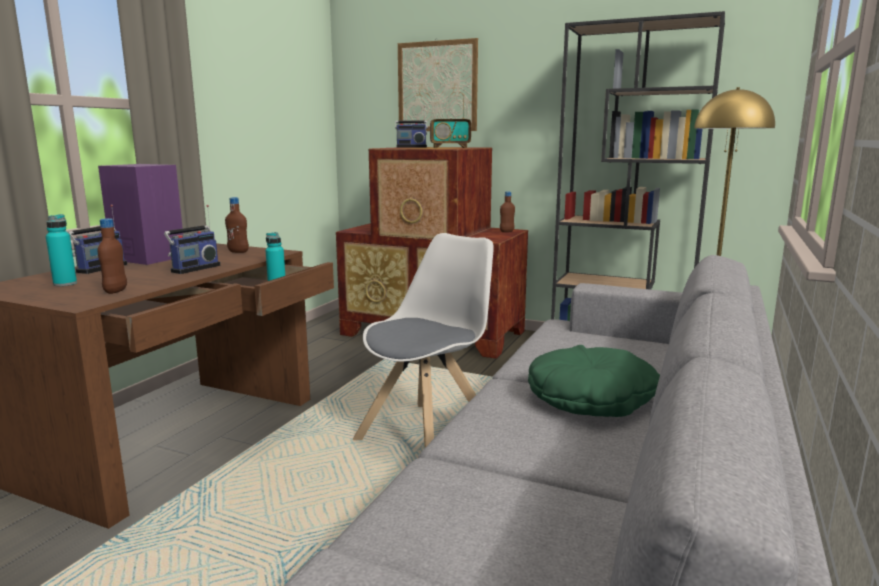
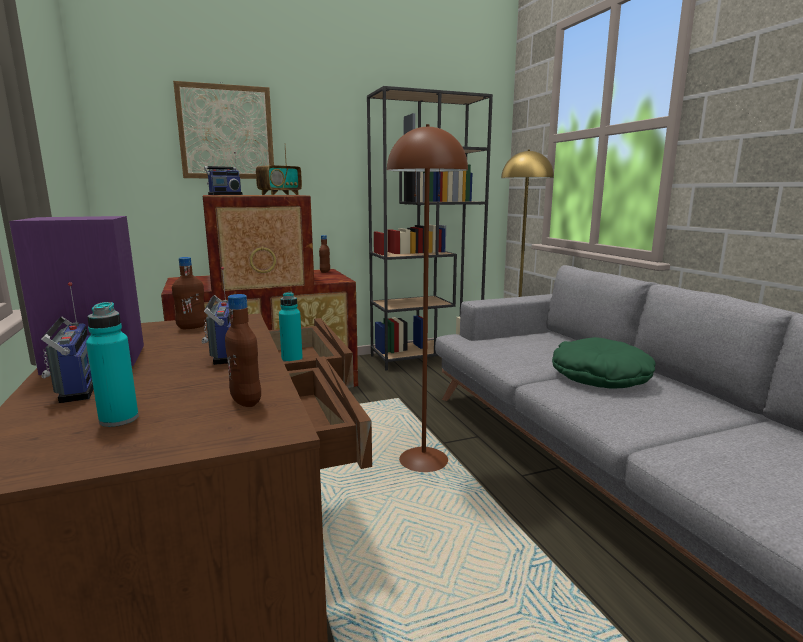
camera: 45 degrees left, 0 degrees up
(429, 432) = (423, 459): chair -> brown floor lamp

